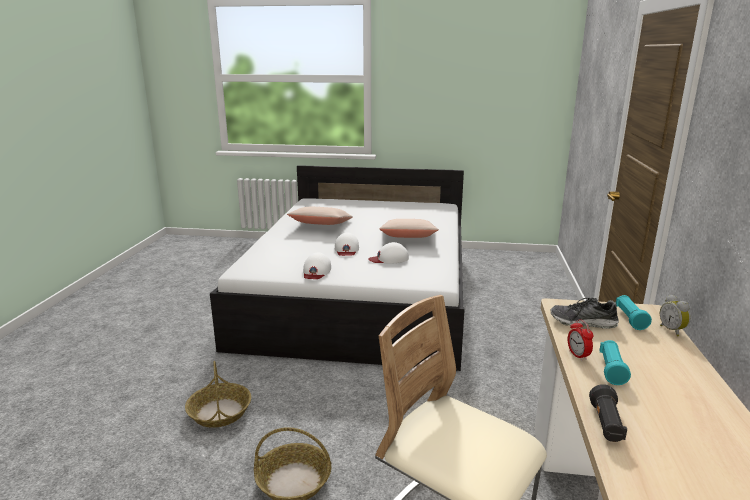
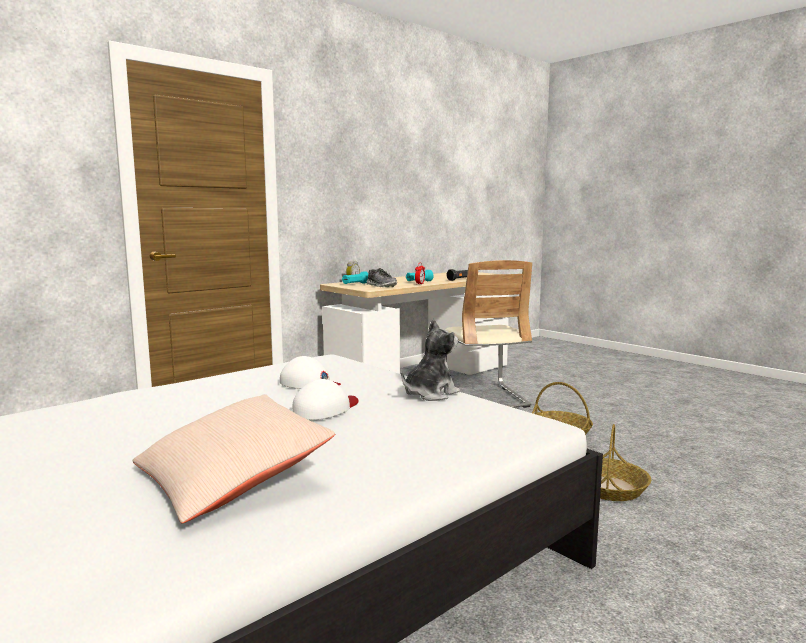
camera: 140 degrees left, 10 degrees down
(316, 271) = (430, 394): white cap -> plush toy
(408, 239) = (198, 401): beige pillow -> none

